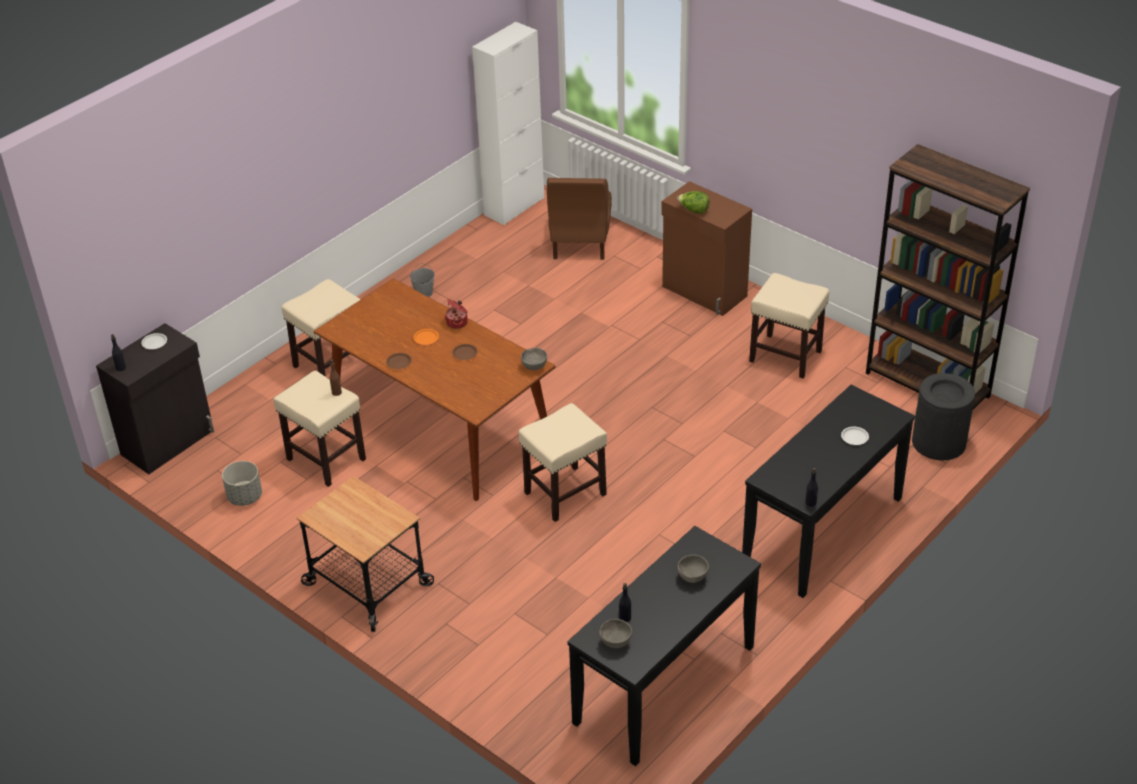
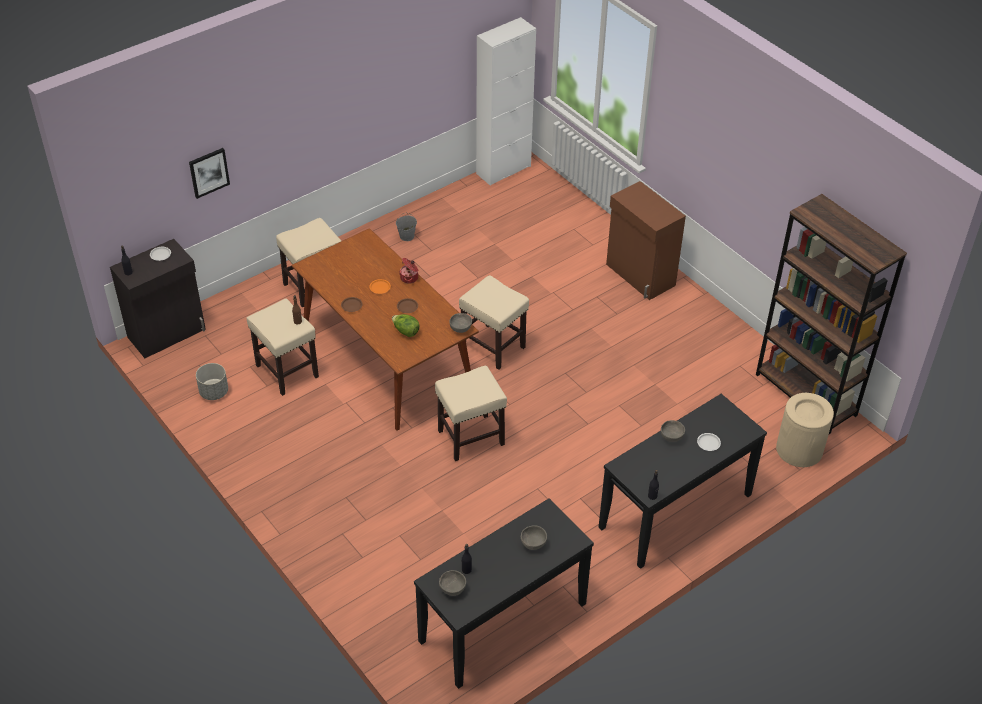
camera: 10 degrees right, 5 degrees up
(198, 236) = (209, 172): none -> picture
(367, 585) = (289, 488): cart -> none
(580, 242) = (548, 212): brown chair -> none
(693, 210) = (635, 209): lettuce -> lettuce (405, 331)
(786, 356) = (692, 347): beige stool -> beige stool (493, 347)
(812, 438) = (672, 437): none -> grey bowl
(938, 442) = (799, 449): black trash can -> beige trash can

